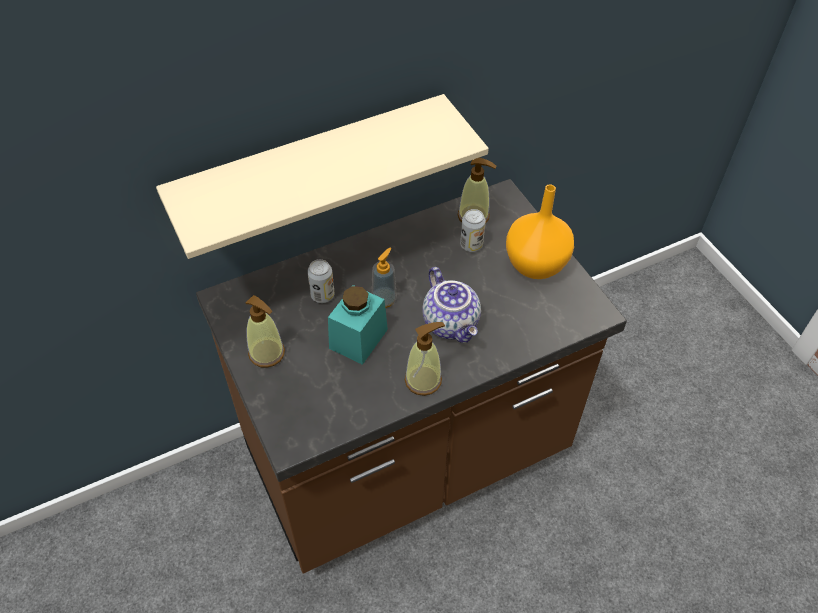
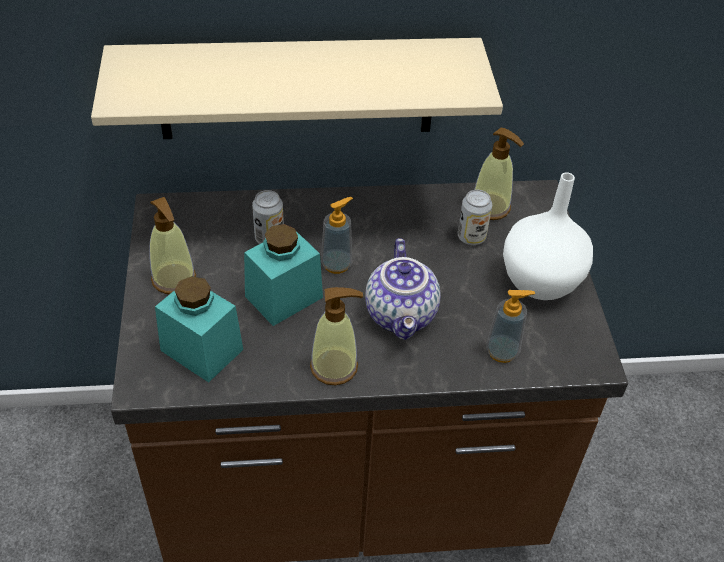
camera: 20 degrees right, 5 degrees down
(319, 402) = (202, 350): none -> turquoise jar
(534, 264) = (539, 281): orange vase -> white vase
(534, 327) = (502, 351): none -> soap dispenser

